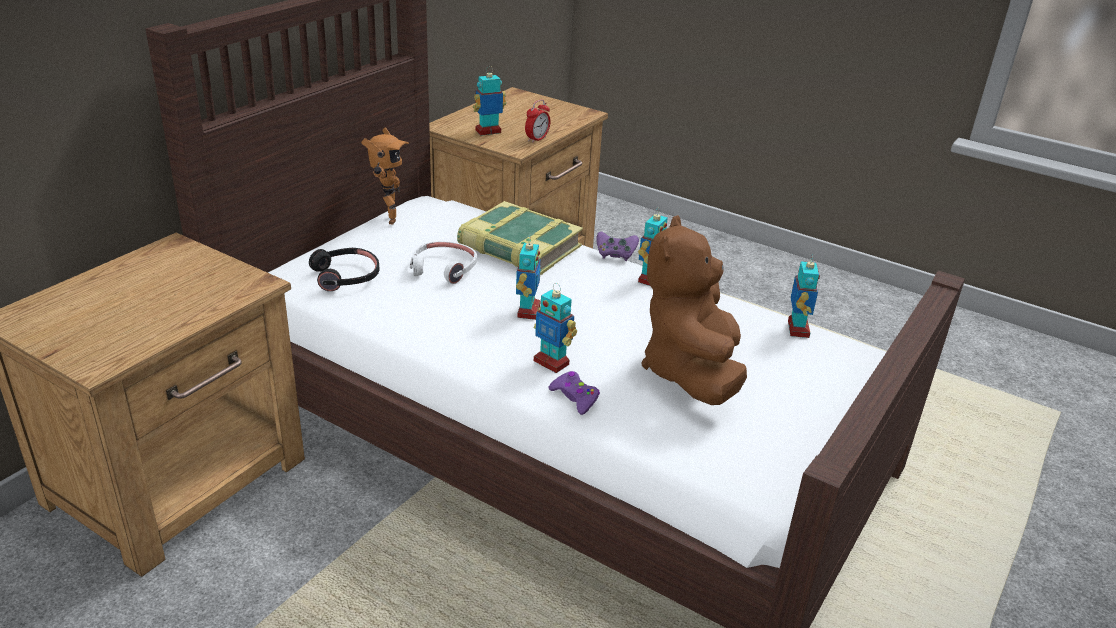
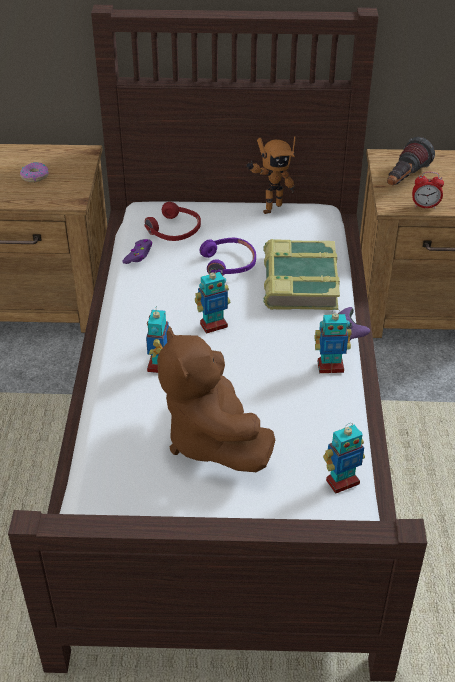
camera: 60 degrees right, 10 degrees up
(163, 290) = (35, 176): none -> donut
(346, 276) = (174, 230): black headphones -> red headphones
(443, 268) = (229, 263): white headphones -> purple headphones
(488, 132) = (404, 179): toy robot -> flashlight
(575, 397) = (126, 392): purple game controller -> purple game controller (138, 255)
(691, 372) = (212, 439): brown plush toy -> brown plush toy turned 90 degrees counterclockwise

